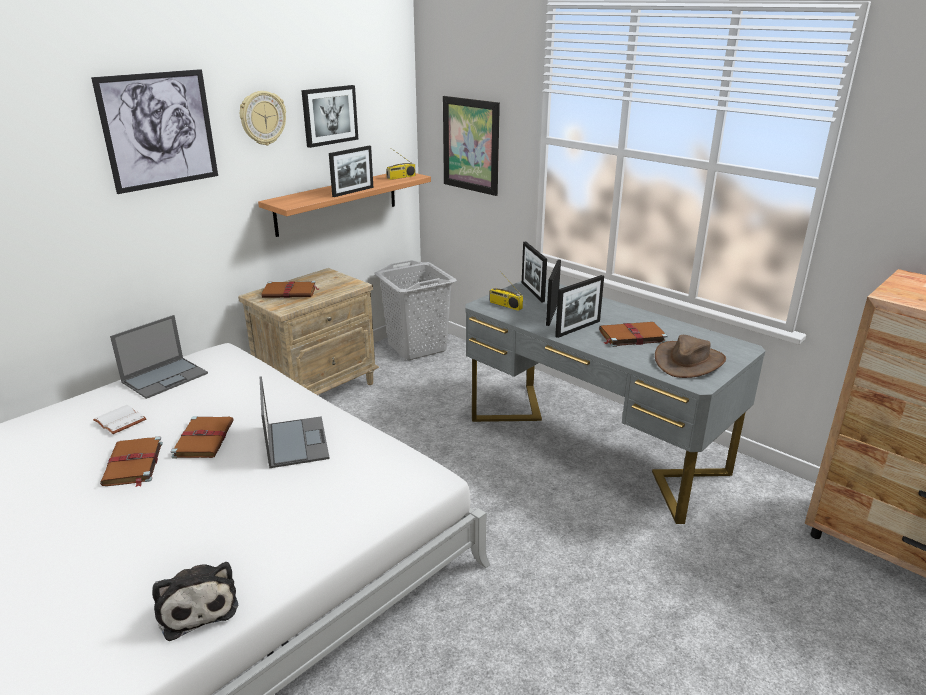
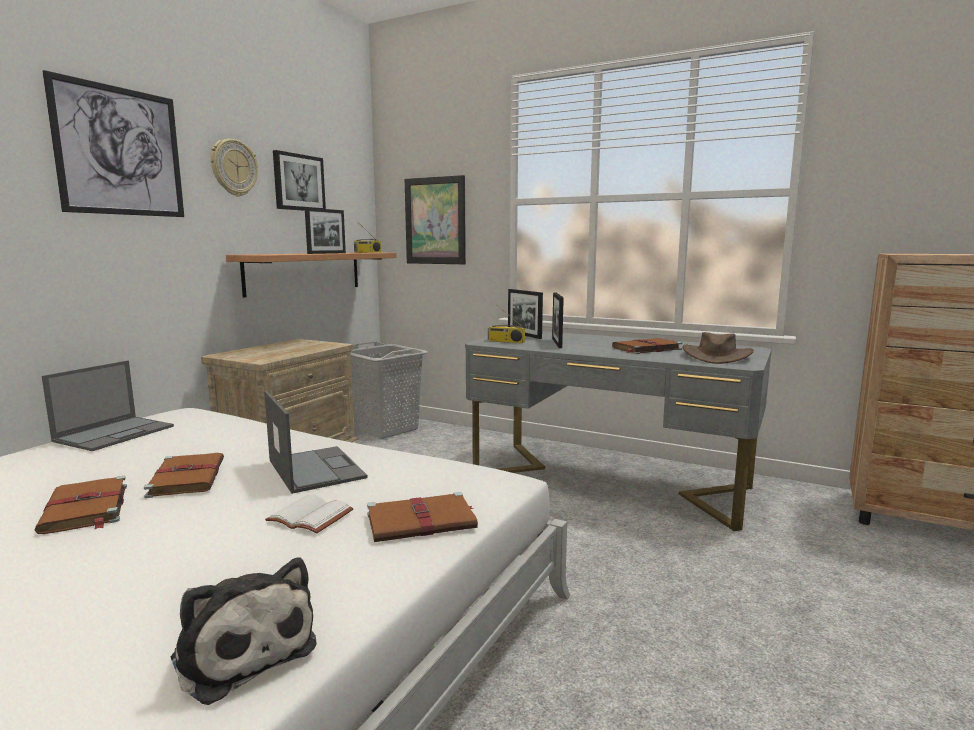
camera: 15 degrees left, 15 degrees down
(118, 421) = (53, 473): white book -> white book (308, 517)
(290, 292) = (263, 351): brown book -> brown book (423, 521)
(578, 329) = (591, 348): picture frame -> none

